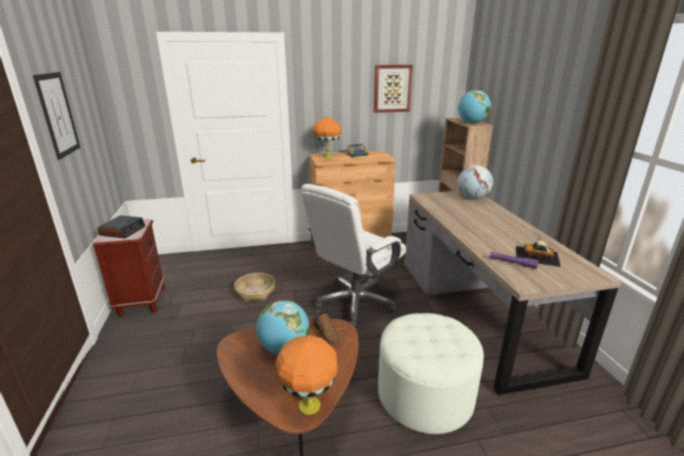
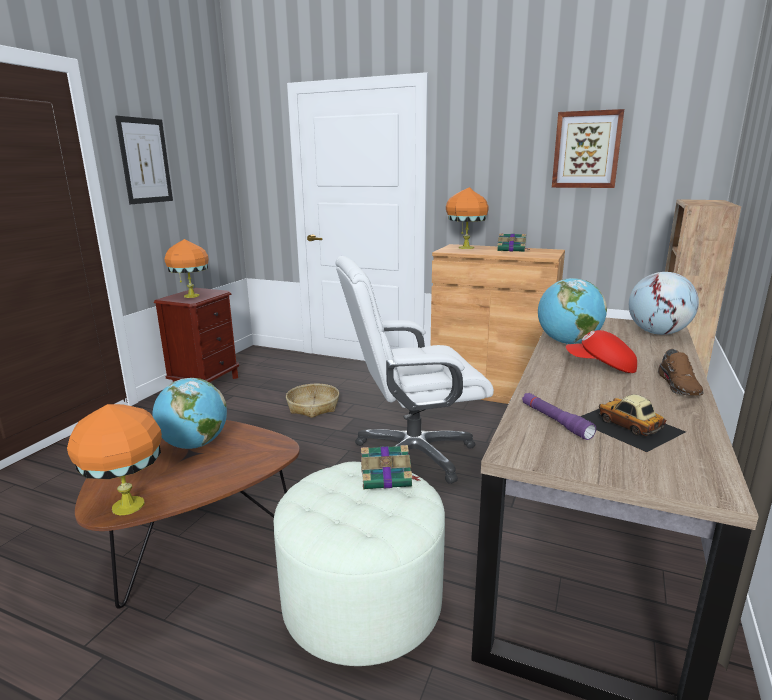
camera: 35 degrees right, 5 degrees down
(122, 231) = (191, 295): alarm clock -> orange table lamp
(327, 333) = (257, 447): brown shoe -> brown shoe (680, 386)
(428, 320) = (387, 477): none -> book
(472, 123) = (703, 203): globe -> globe (567, 343)
(482, 226) = (601, 367): none -> red cap

